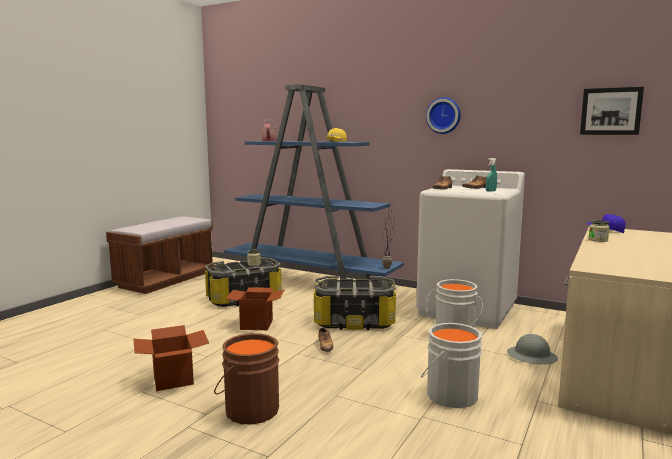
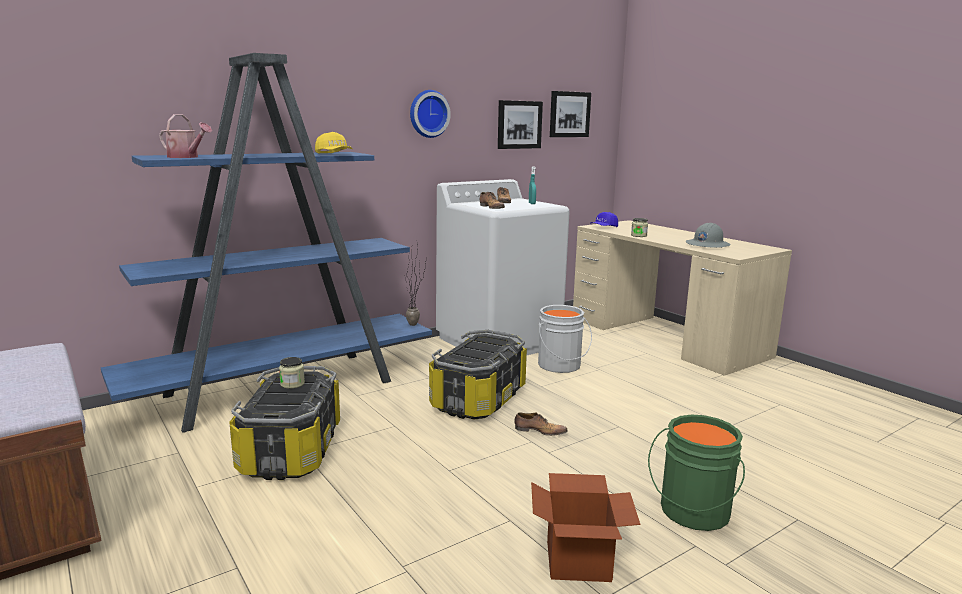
camera: 65 degrees left, 5 degrees up
(250, 409) = (692, 512): brown bucket -> green bucket
(256, 324) = (421, 460): cardboard box -> none
(449, 394) = (690, 404): grey bucket -> none
(531, 356) = (630, 354): grey hard hat -> grey hard hat (707, 245)
(539, 122) = (519, 124): none -> picture

